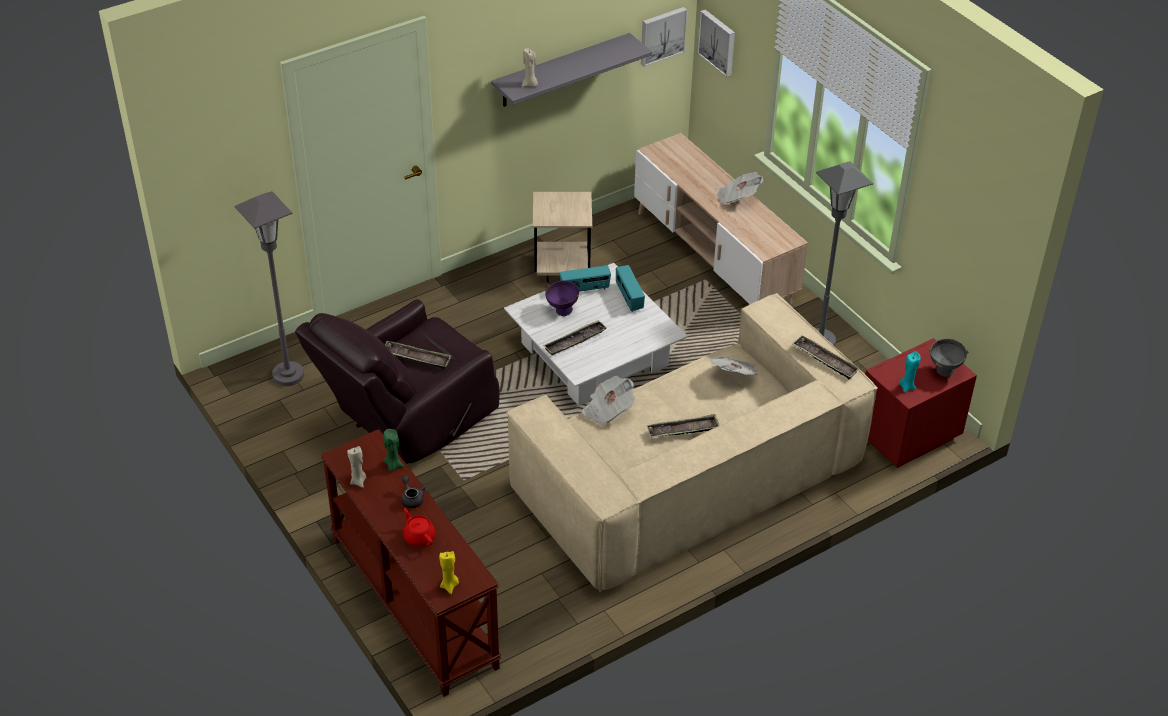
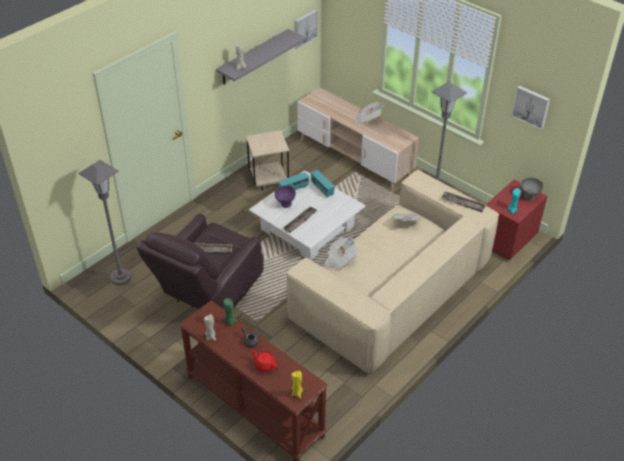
camera: 15 degrees left, 0 degrees up
(683, 430) = (390, 262): tray -> none
(718, 42) = (339, 27): picture -> picture (531, 106)

